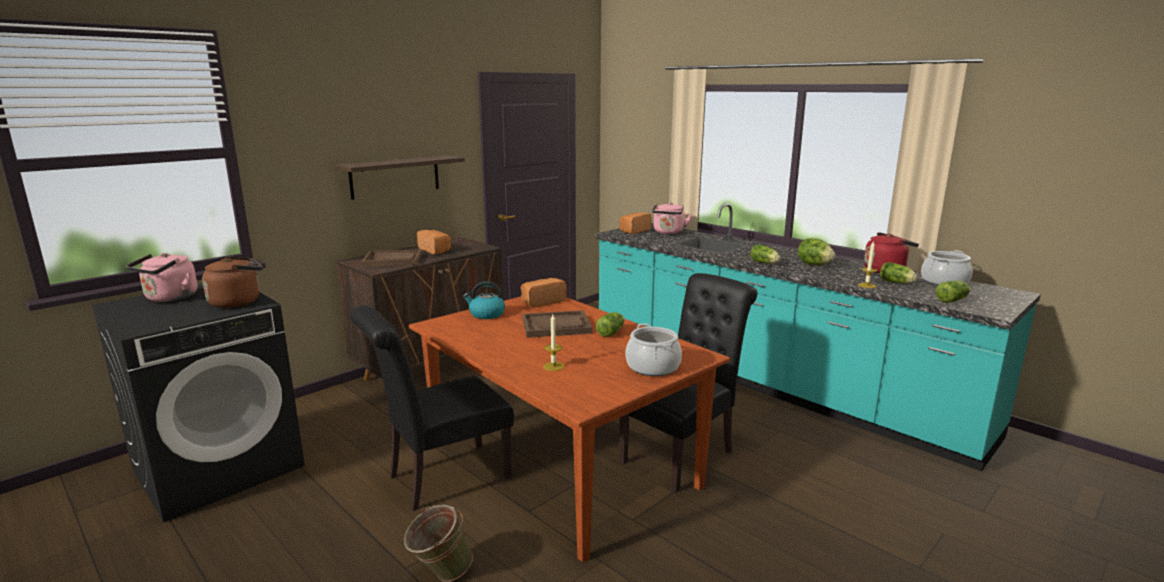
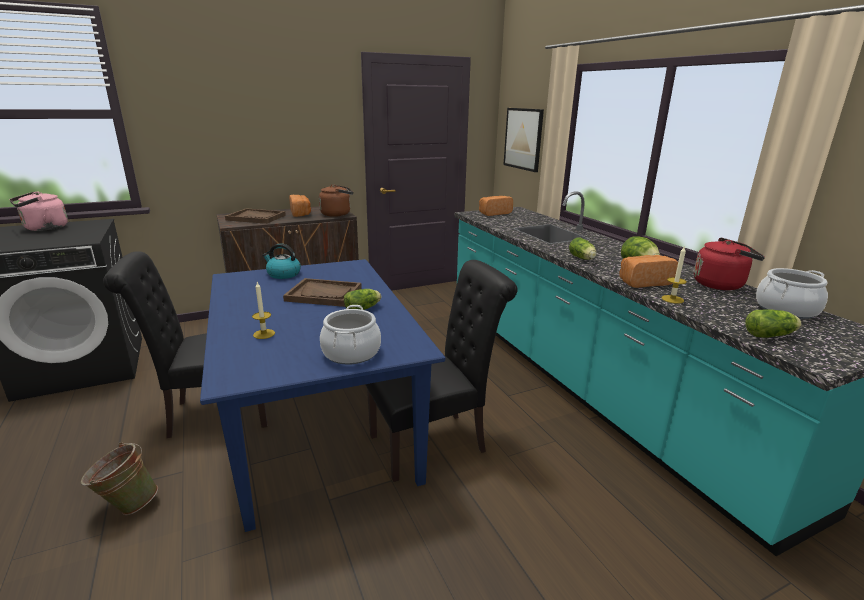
camera: 20 degrees right, 5 degrees up
(238, 302) = (77, 237): brown kettle -> brown kettle (337, 214)
(395, 176) = (273, 145): shelf -> none
(542, 302) = (345, 269): bread -> bread (644, 282)
(561, 463) = (319, 423): brown dining table -> blue dining table
(638, 154) = (523, 139): none -> picture
(668, 232) = (525, 218): pink kettle -> none
(897, 283) = (718, 301): lettuce -> none

